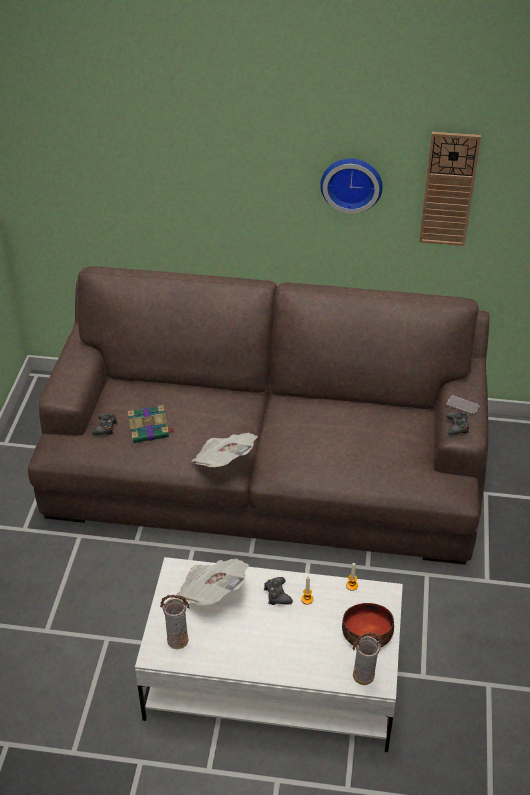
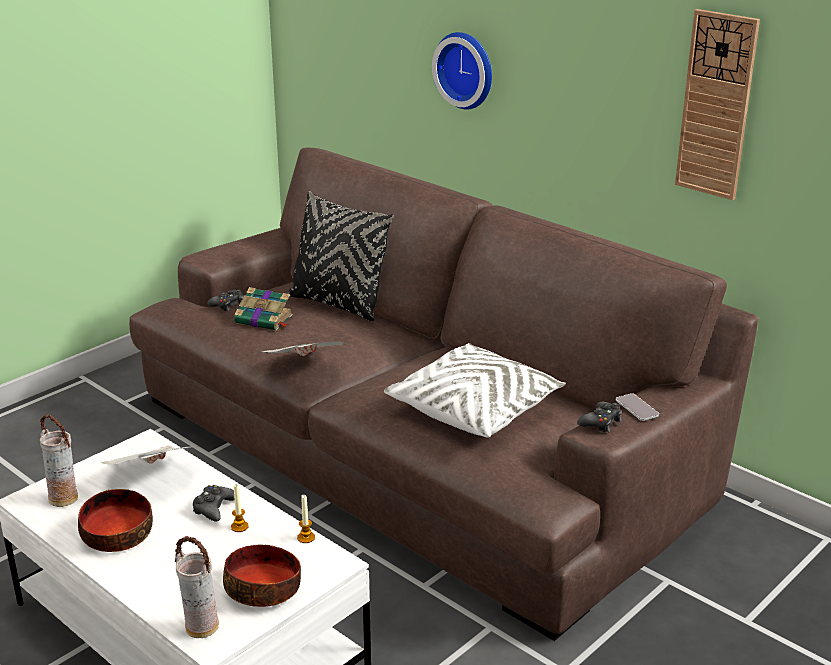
camera: 35 degrees right, 15 degrees down
(177, 391) = (338, 304): none -> black pillow
(242, 646) = (116, 534): none -> bowl
(351, 183) = (600, 81): wall clock -> wall clock (466, 69)
(360, 444) = (475, 409): none -> white pillow

